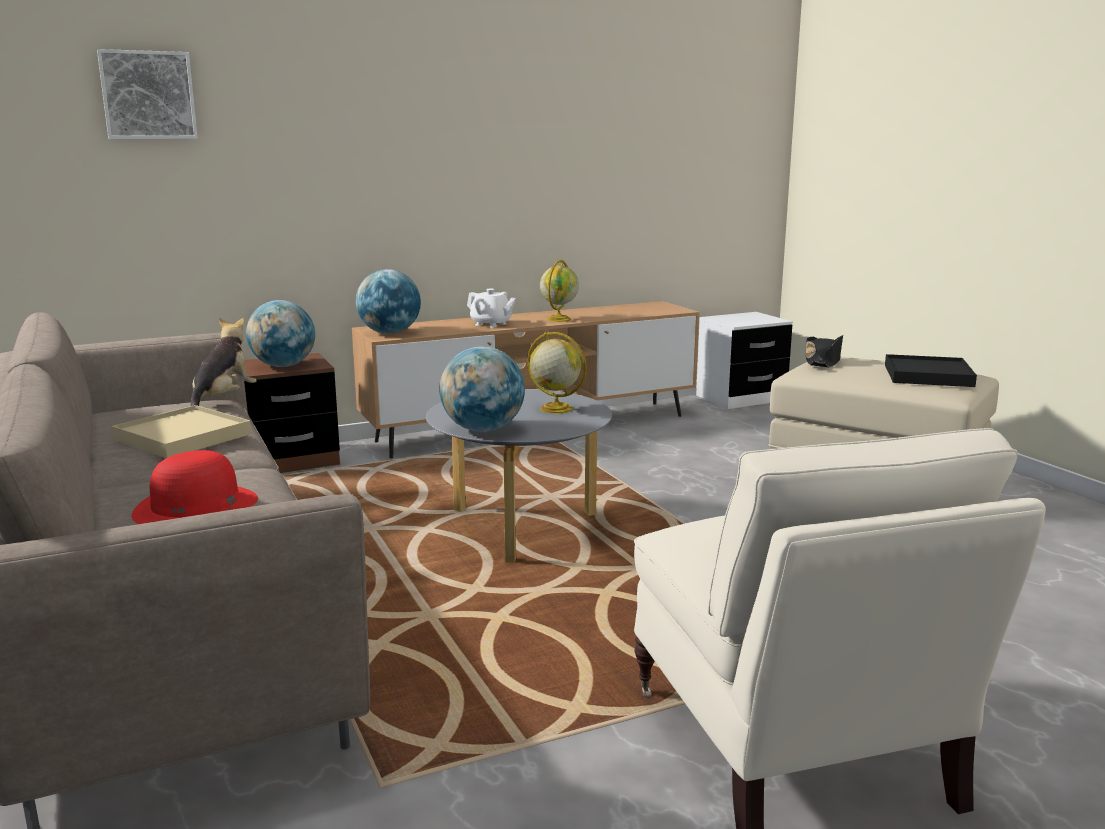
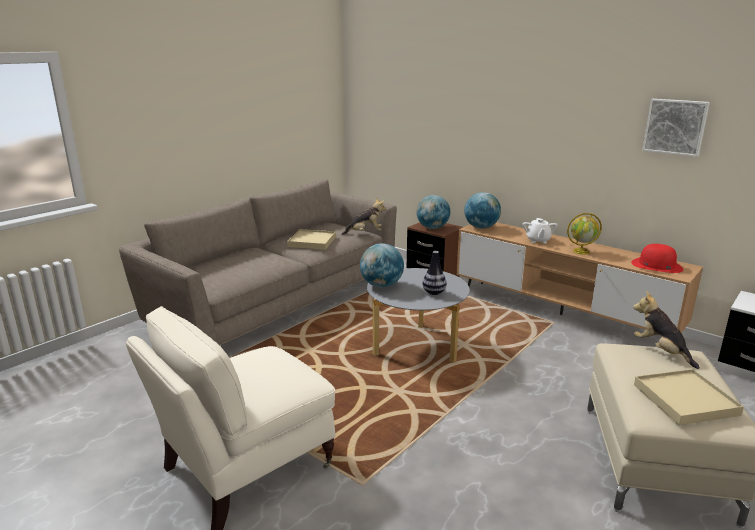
camera: 65 degrees right, 5 degrees up
(148, 95) = (412, 88): picture -> picture (675, 126)
(195, 506) = (244, 264): red hat -> red hat (656, 265)
(555, 409) = (434, 293): globe -> vase
(822, 361) = (661, 351): black hat -> plush toy
(927, 375) = (685, 399): black tray -> beige tray

